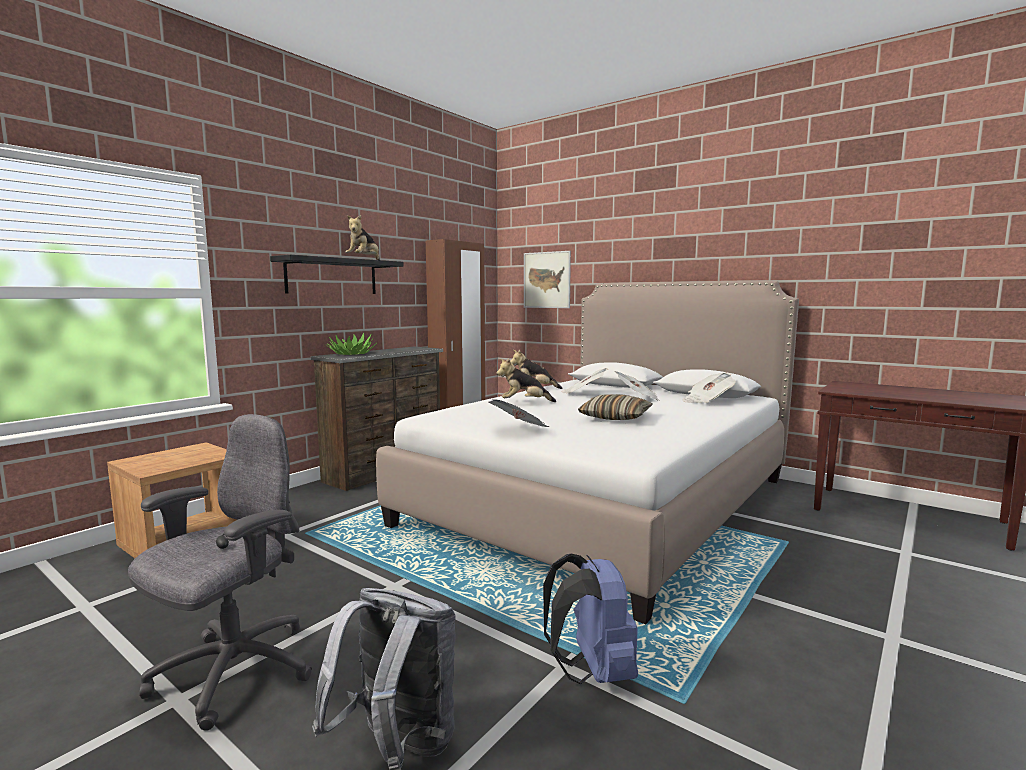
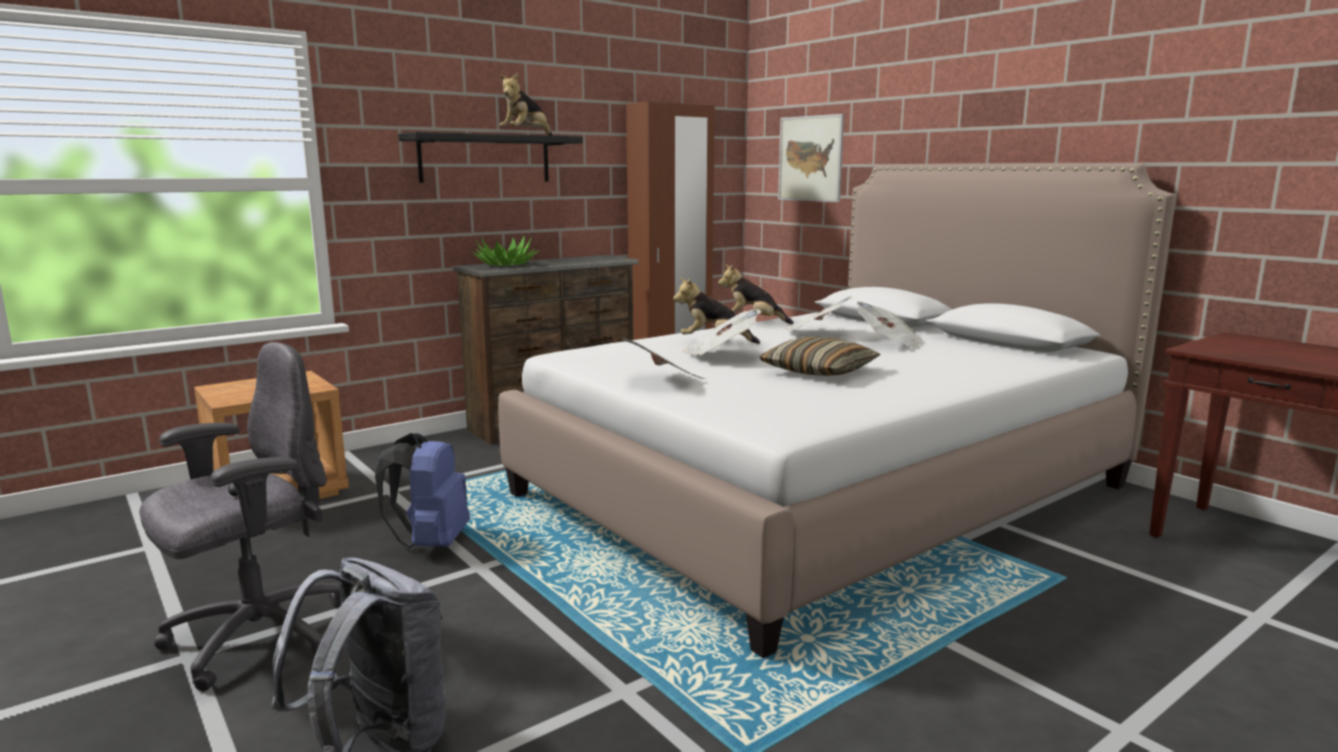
camera: 15 degrees right, 5 degrees up
(592, 672) = (654, 703): blue backpack -> blue backpack (431, 543)
(707, 401) = (993, 354): newspaper -> newspaper (720, 353)

